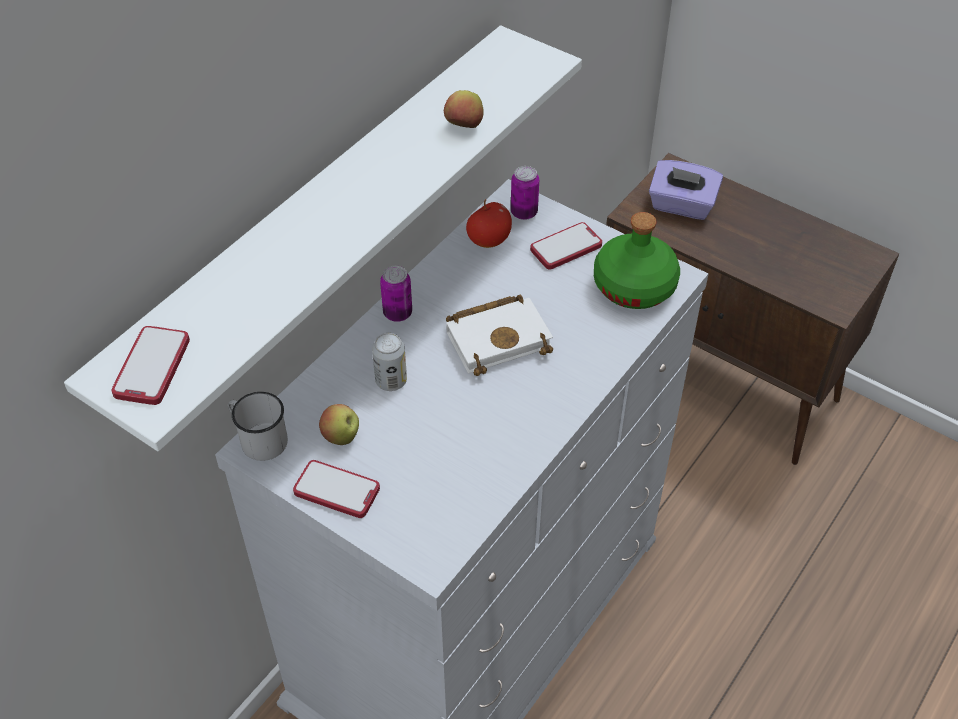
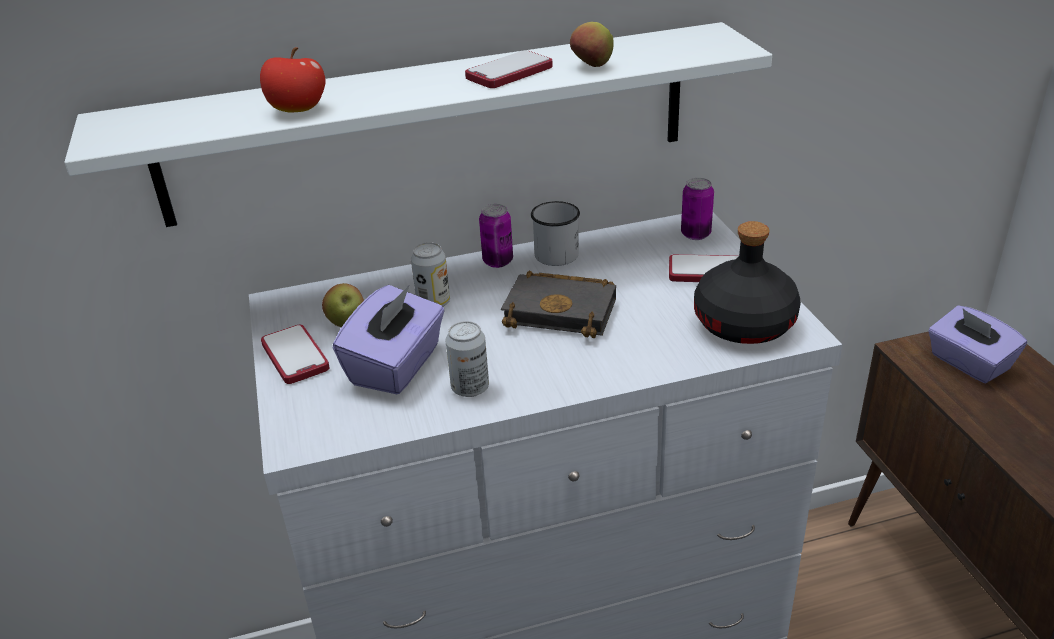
camera: 40 degrees right, 15 degrees down
(152, 367) = (136, 123): phone -> phone (509, 72)
(258, 438) = (288, 297): white mug -> white mug (554, 251)
(429, 454) = (397, 366): none -> purple tissue box
(489, 240) = (639, 242): apple -> apple (297, 110)
(499, 337) = (563, 310): white book -> black book
(505, 443) = (470, 388): none -> can
(634, 286) = (745, 323): green bottle -> black bottle

